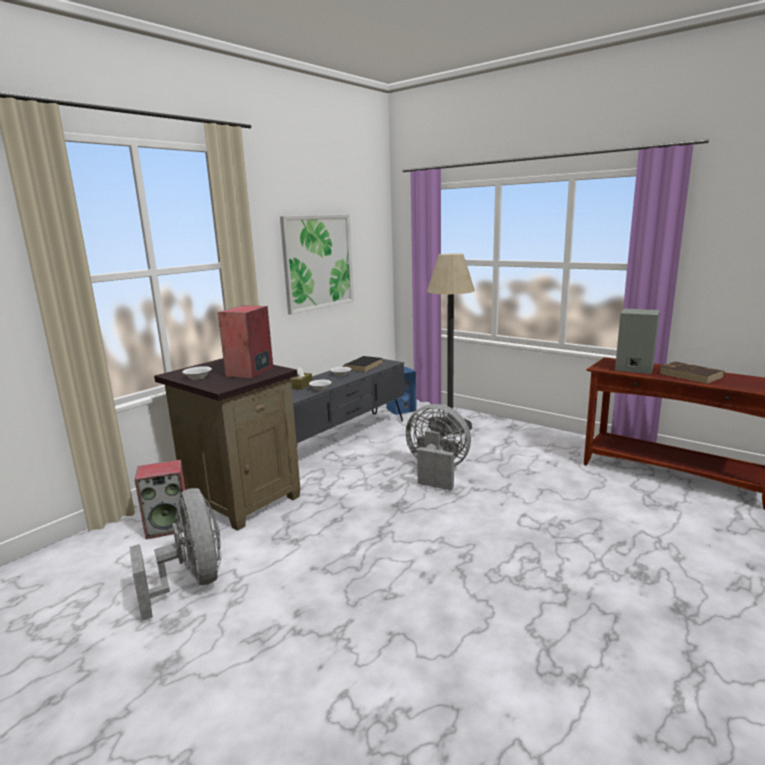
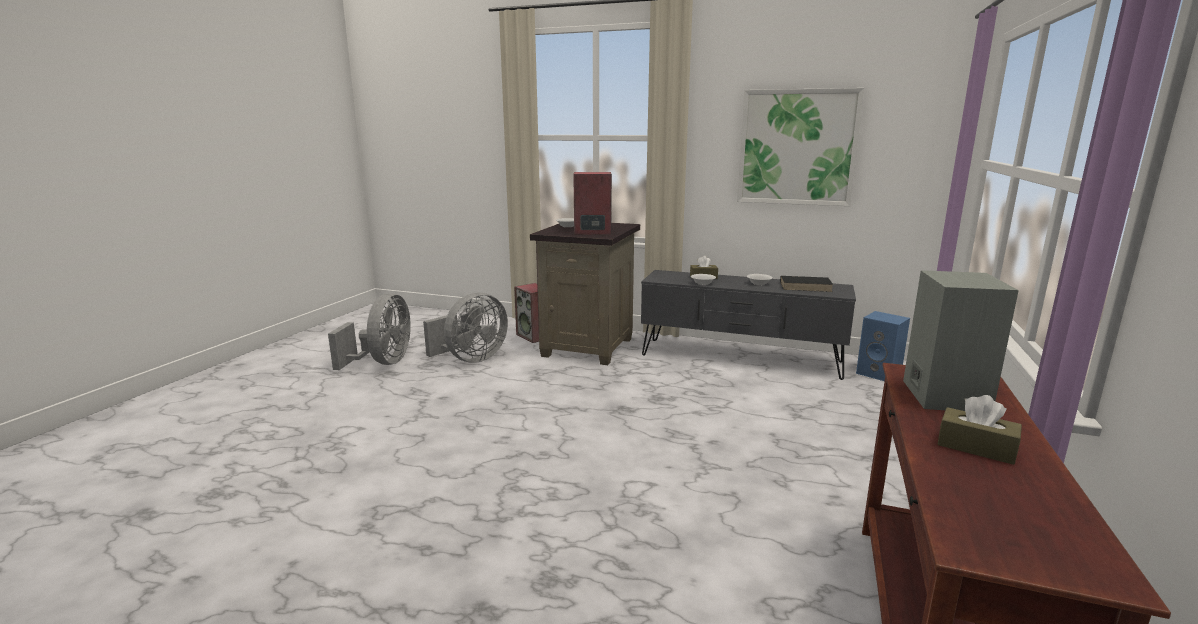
camera: 70 degrees right, 0 degrees up
(436, 472) = (717, 418): grey fan -> grey fan (383, 363)
(450, 426) = (869, 410): floor lamp -> none
(691, 375) = (976, 447): brown book -> brown tissue box

